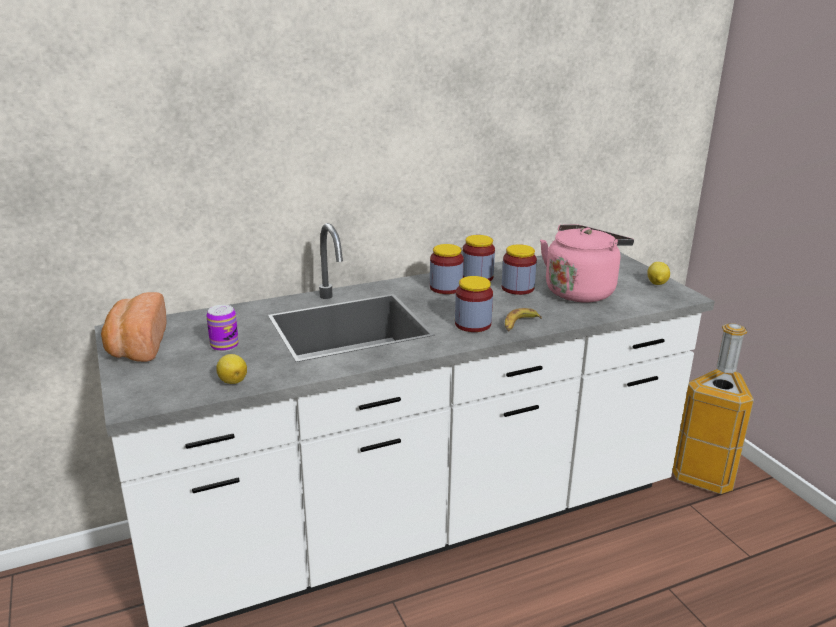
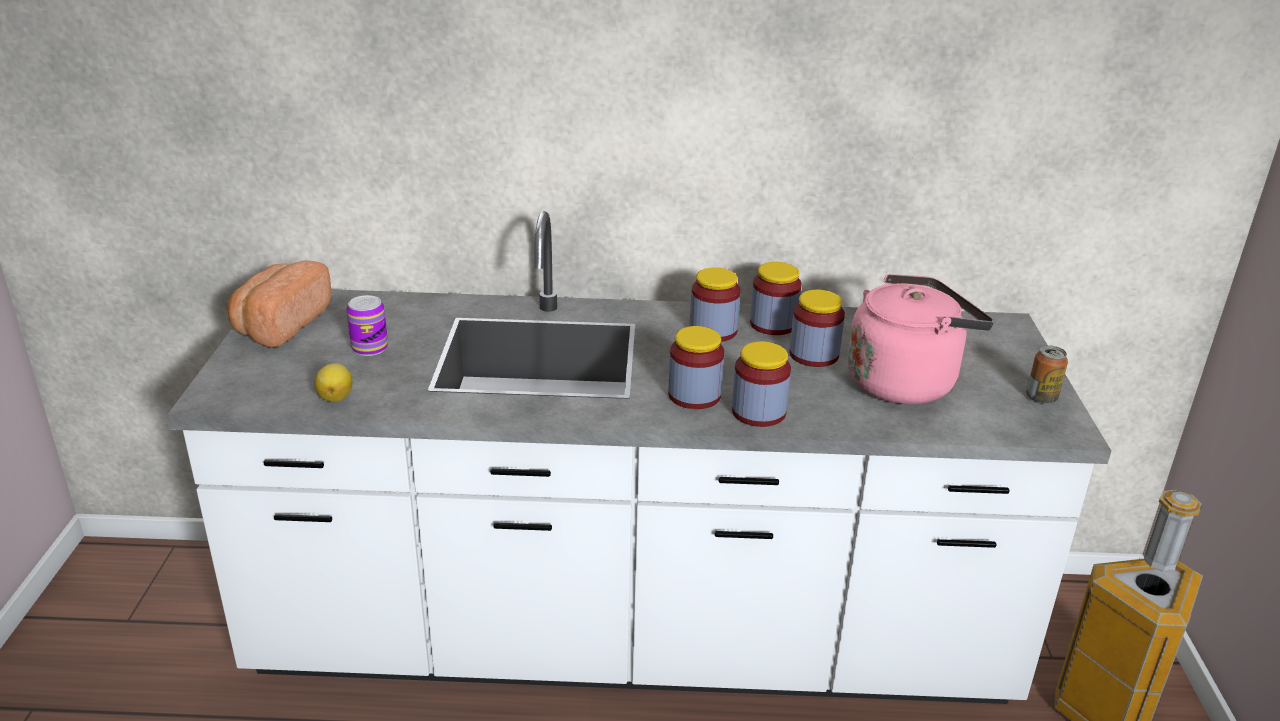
camera: 25 degrees right, 5 degrees up
(519, 324) = (758, 412): banana -> jar
(656, 283) = (1041, 398): lemon -> can

